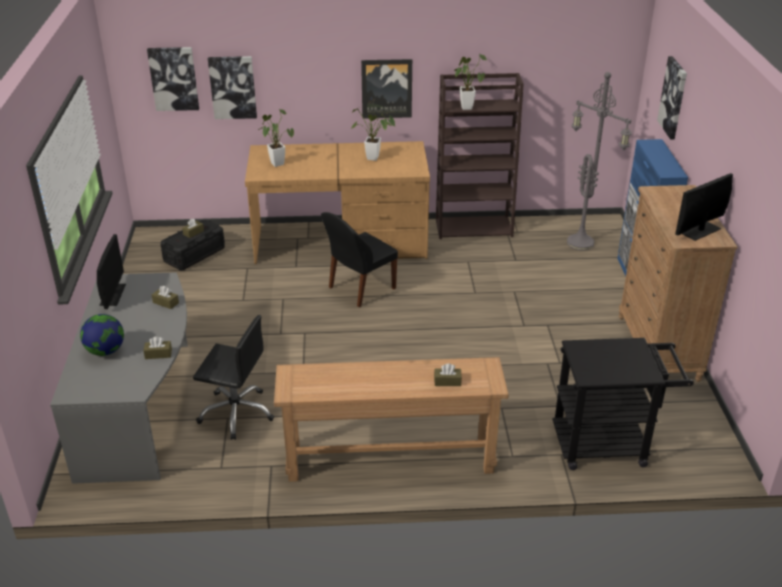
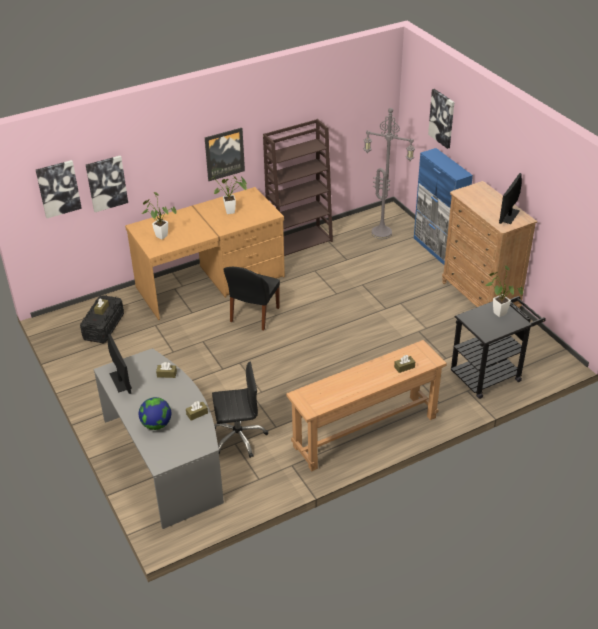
camera: 25 degrees left, 5 degrees up
(466, 106) = (287, 154): potted plant -> potted plant (498, 312)

